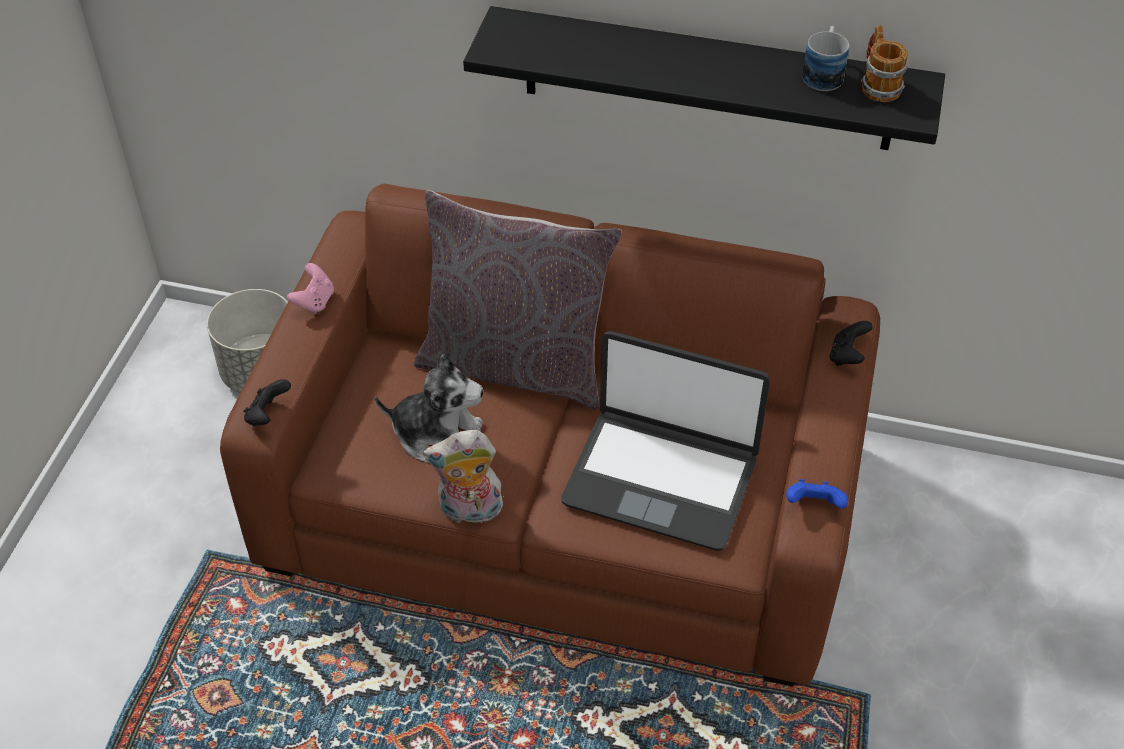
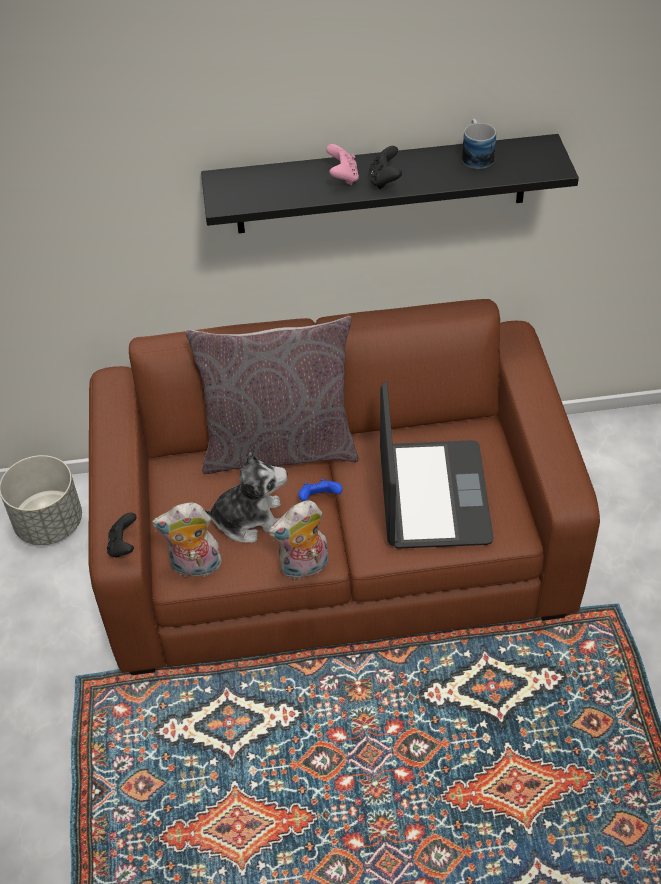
camera: 20 degrees left, 0 degrees up
(314, 301) = (113, 447): pink game controller -> pink game controller (343, 177)
(349, 468) = (194, 567): none -> plush toy
(661, 479) = (432, 496): laptop -> laptop turned 90 degrees counterclockwise
(813, 505) = (562, 476): blue game controller -> blue game controller (319, 499)
(847, 356) = (529, 363): black game controller -> black game controller (384, 180)
(878, 84) = (518, 153): mug -> none

